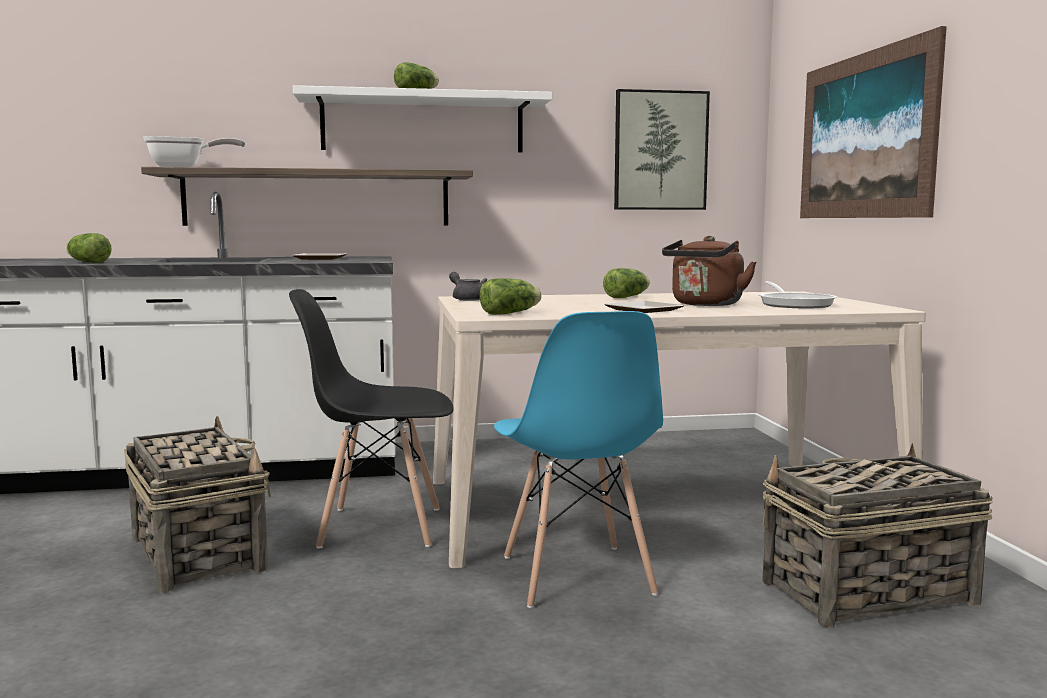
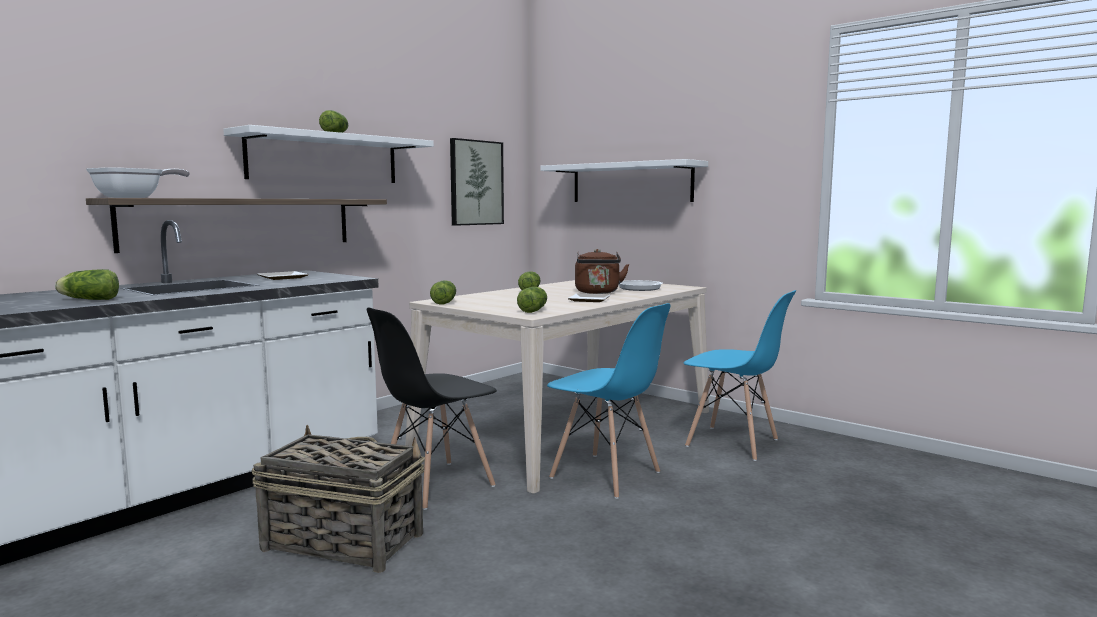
camera: 40 degrees left, 0 degrees up
(467, 299) = (445, 302): grey teapot -> lettuce
(864, 136) = (631, 183): picture -> white shelf
(865, 592) = (733, 443): basket -> blue chair

